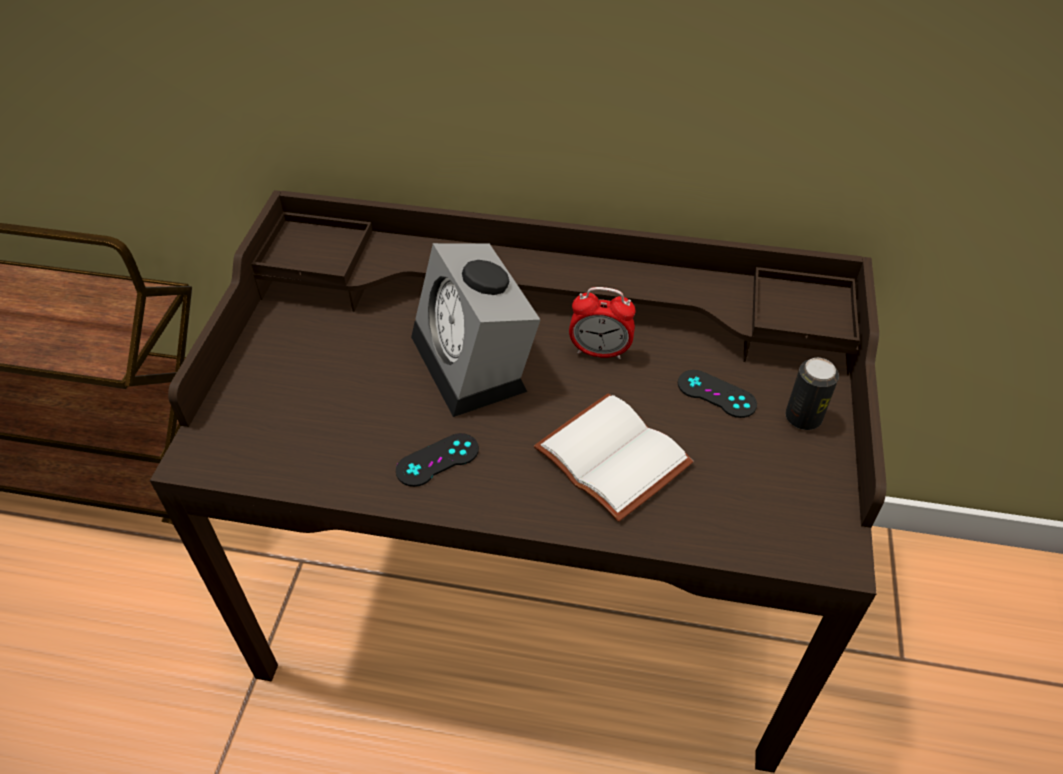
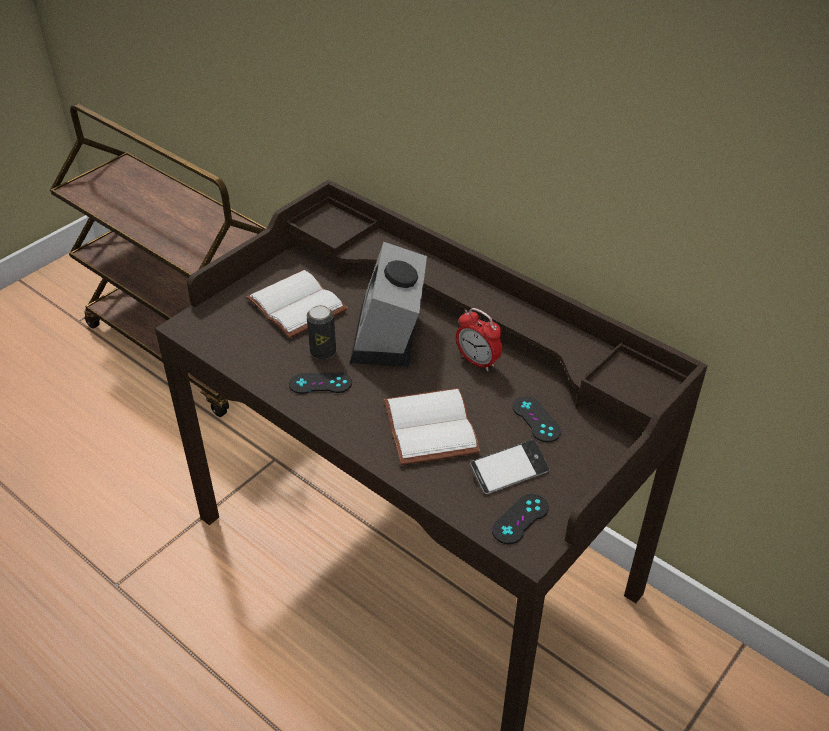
camera: 30 degrees right, 5 degrees down
(332, 367) = (299, 305): none -> white book
(739, 470) = (509, 471): none -> phone
(797, 523) = (520, 519): none -> black game controller
(803, 417) = (585, 459): can -> can (323, 351)

